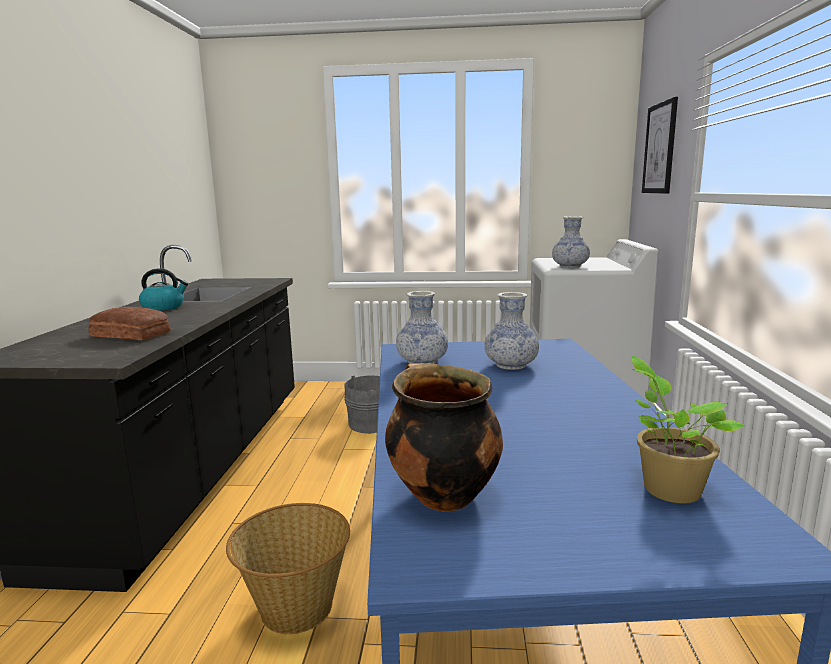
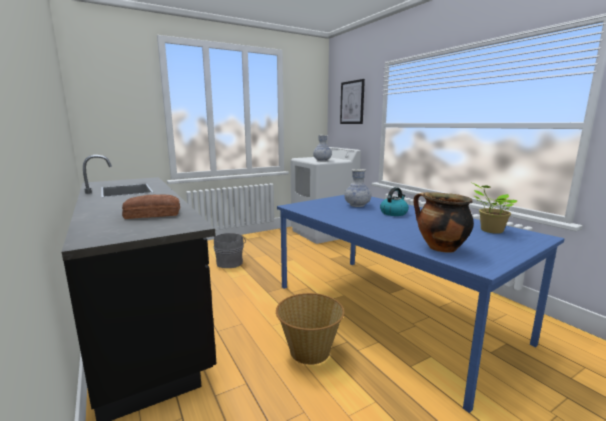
camera: 35 degrees left, 0 degrees up
(164, 307) = (119, 199): kettle -> kettle (393, 213)
(422, 362) = (317, 209): vase -> none

